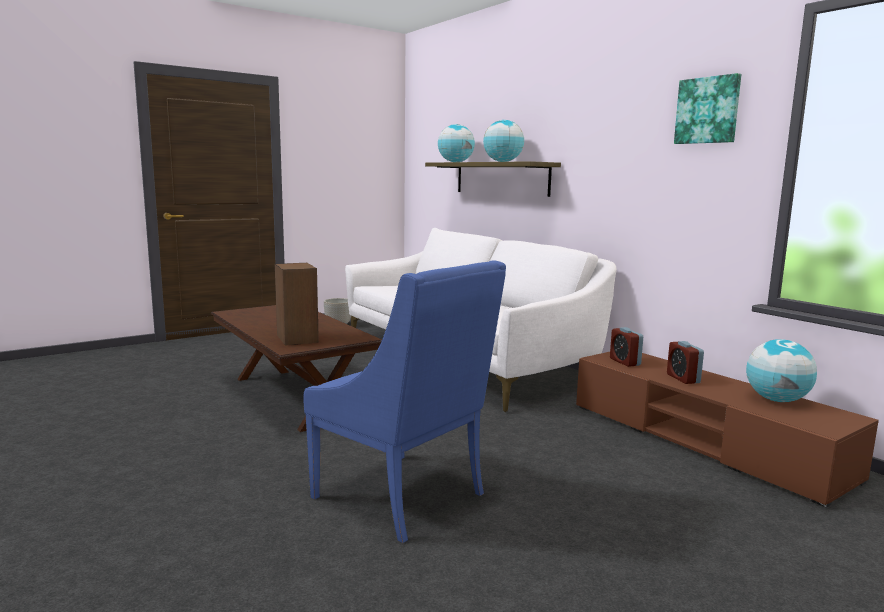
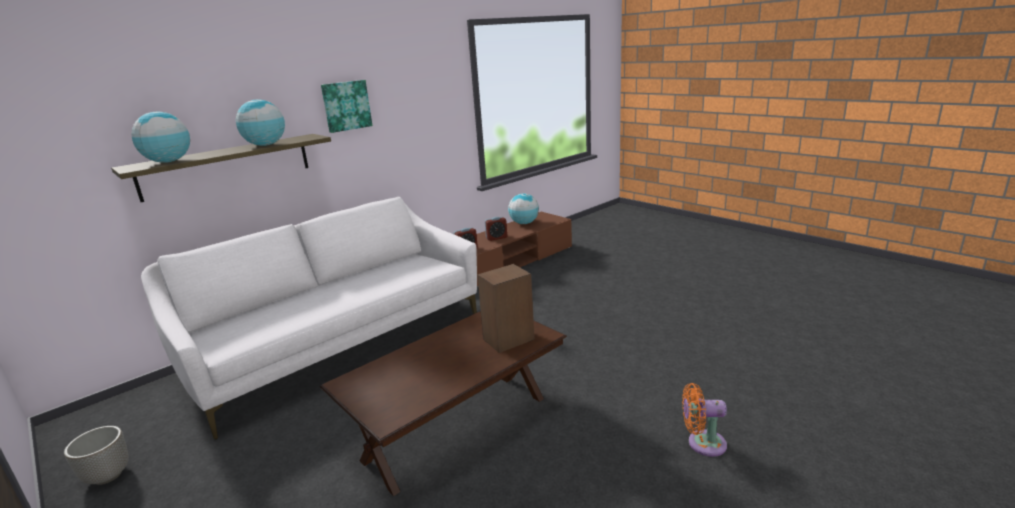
camera: 95 degrees left, 10 degrees up
(130, 501) = (702, 443): none -> orange fan
(404, 496) = (621, 336): blue armchair -> none
(708, 110) = (430, 80): picture -> picture (346, 105)

